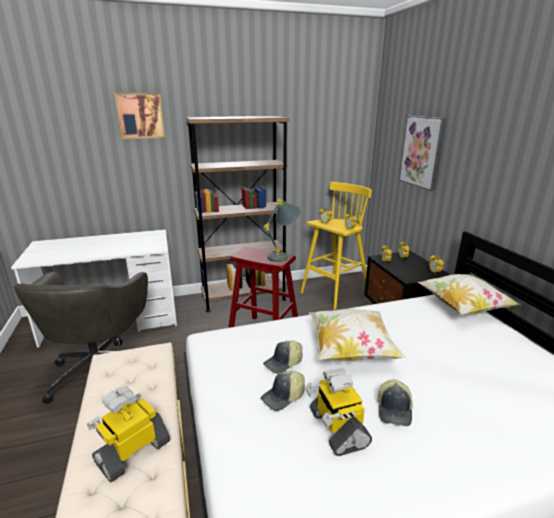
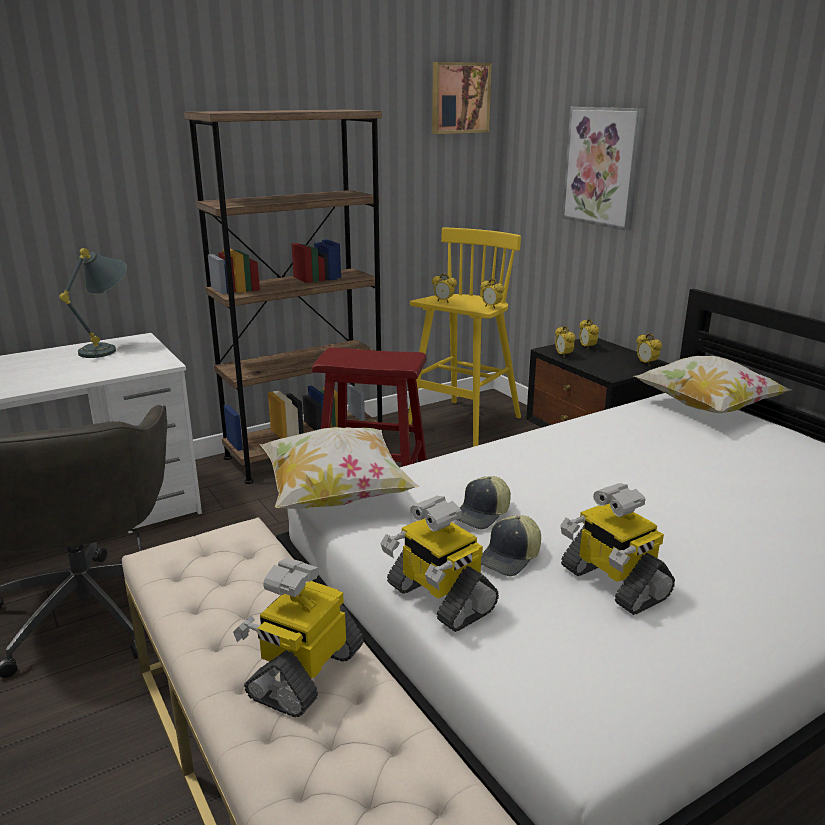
camera: 15 degrees left, 0 degrees up
(140, 116) = (95, 109): picture -> picture (459, 98)
(226, 418) = (438, 598): none -> toy robot
(283, 256) = (407, 355): grey table lamp -> grey table lamp (109, 349)
(350, 350) = (575, 483): pillow -> pillow (335, 495)
(395, 410) = (681, 547): cap -> none

